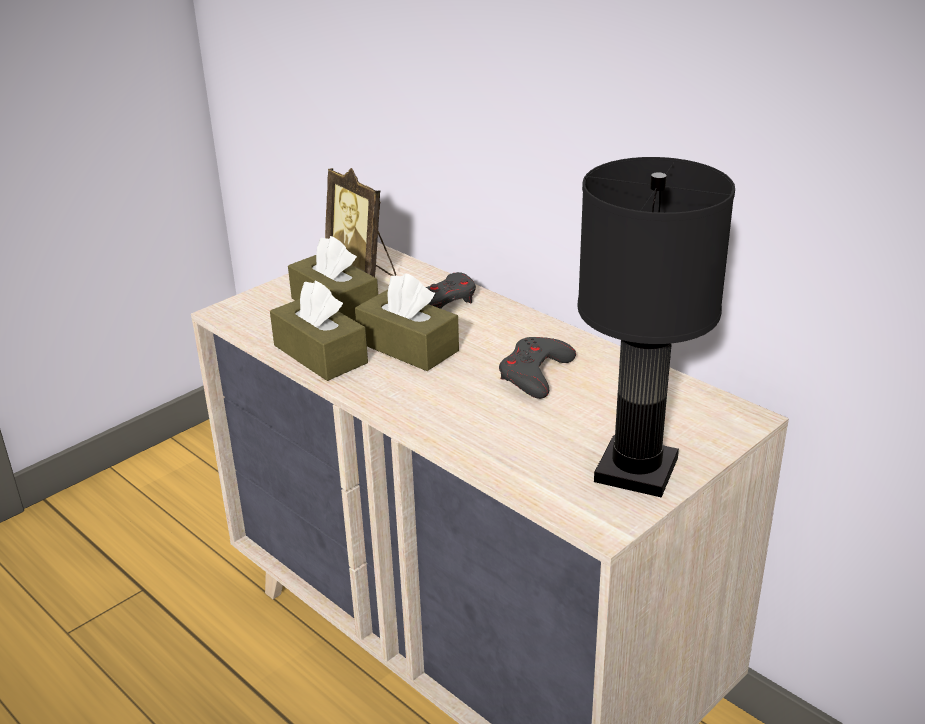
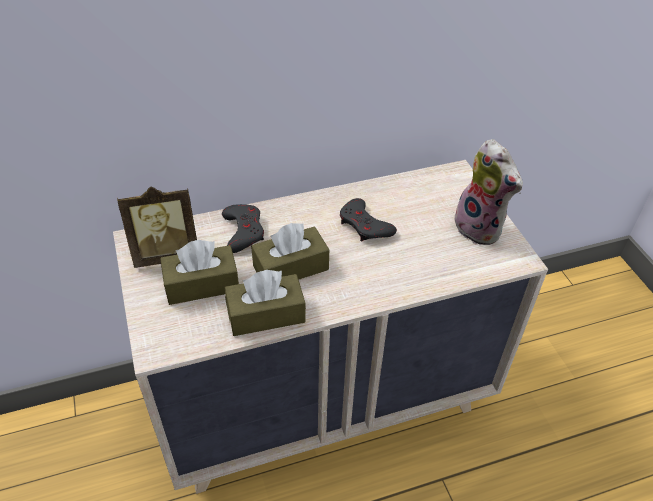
camera: 65 degrees left, 15 degrees up
(635, 469) = (481, 228): black table lamp -> plush toy

